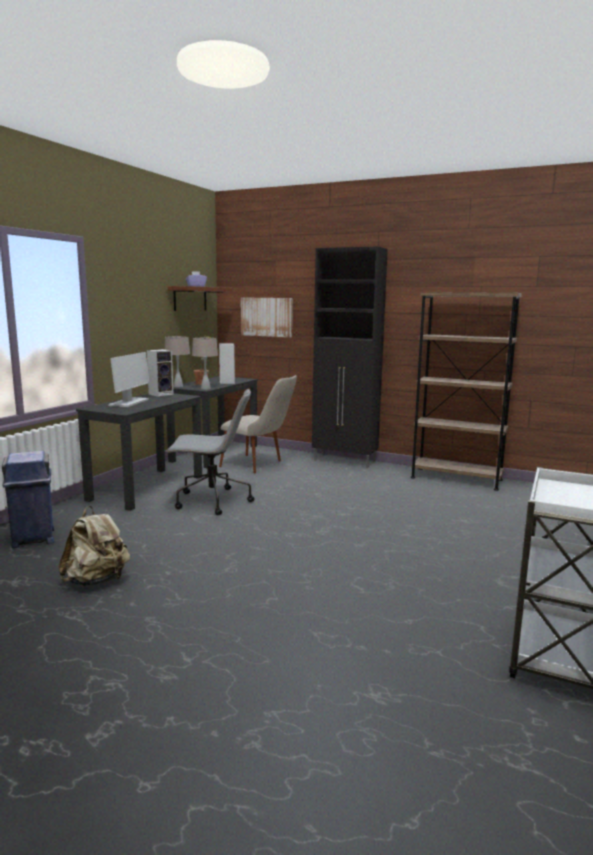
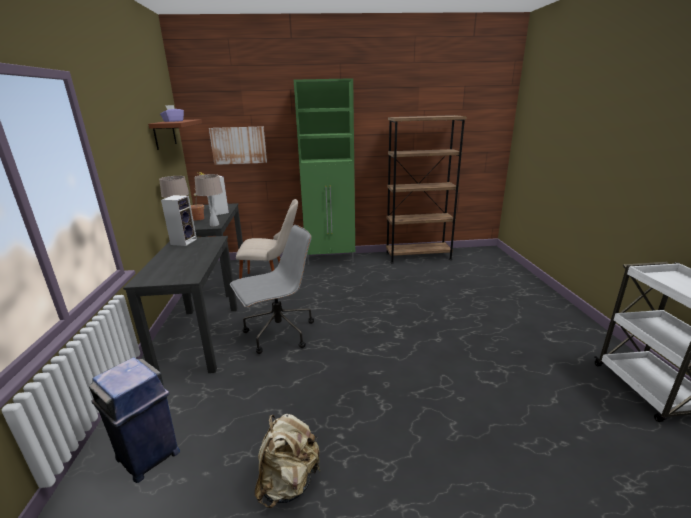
camera: 30 degrees left, 10 degrees up
(129, 402) = (170, 262): monitor -> none
(345, 461) = (331, 259): black cabinet -> green cabinet

